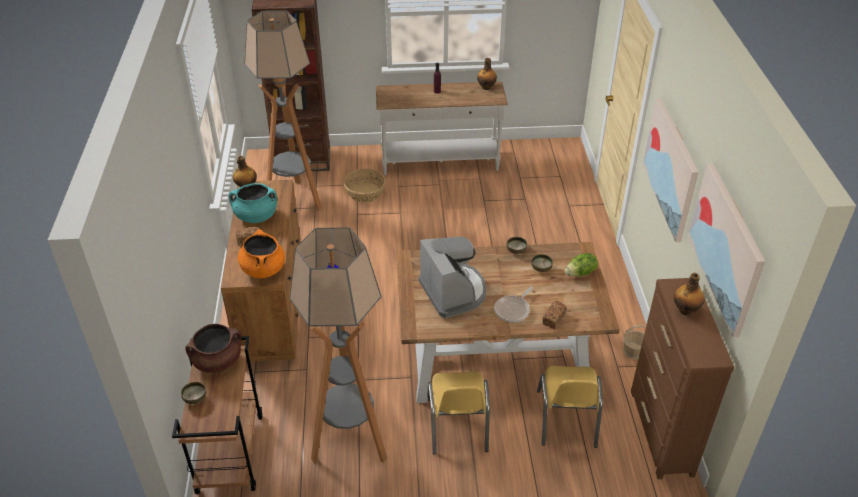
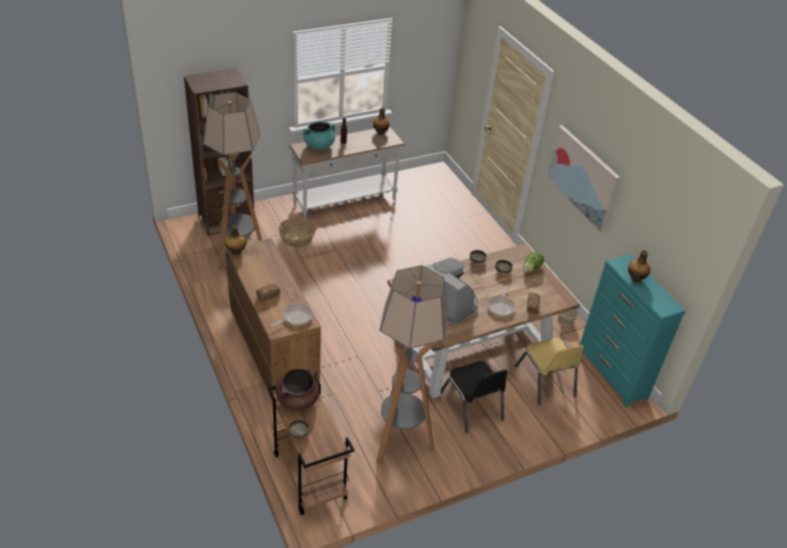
camera: 25 degrees left, 0 degrees up
(256, 216) = (261, 275): turquoise cooking pot -> turquoise cooking pot (319, 146)
(263, 269) = (296, 317): orange cooking pot -> frying pan
(457, 425) = (471, 406): yellow chair -> black chair
(661, 433) = (612, 374): brown dresser -> turquoise dresser
(726, 247) = (662, 228): picture -> none

